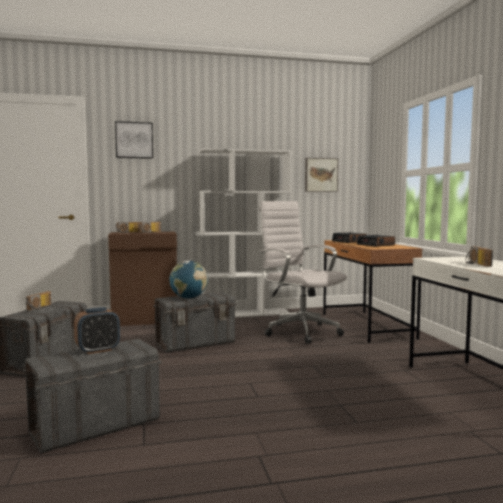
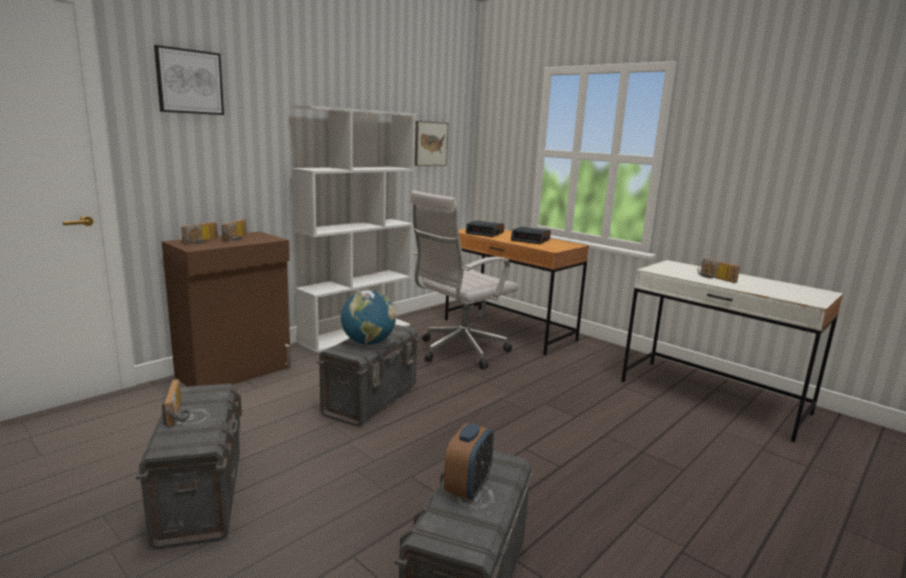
camera: 35 degrees left, 10 degrees up
(299, 331) = (459, 352): white office chair -> white office chair turned 60 degrees counterclockwise

